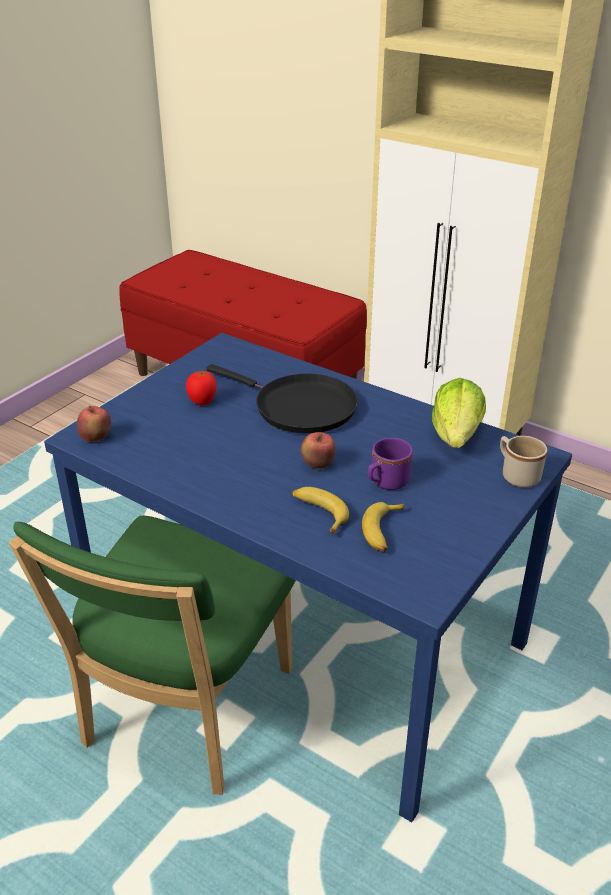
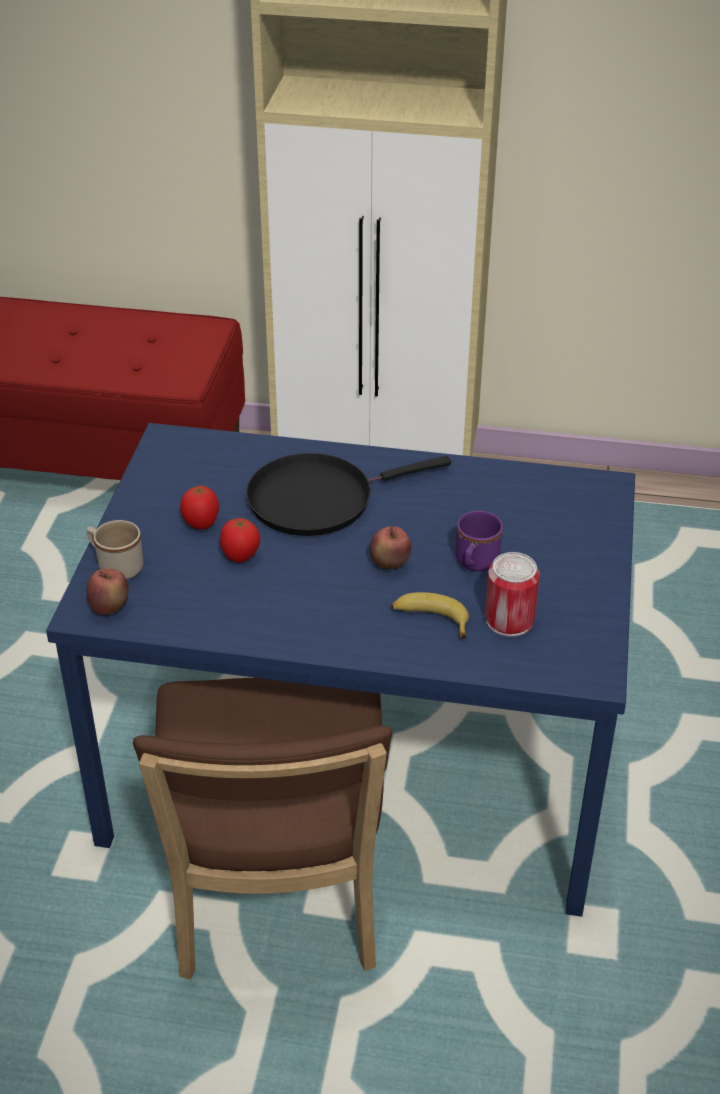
camera: 25 degrees left, 5 degrees up
(183, 714) = (275, 900): green chair -> brown chair
(212, 430) = (240, 557): none -> tomato
(299, 407) = (318, 499): black frying pan -> black frying pan turned 150 degrees clockwise
(383, 532) = (509, 620): banana -> can
(456, 435) = (509, 485): lettuce -> none
(516, 475) = (597, 514): beige mug -> beige mug (115, 566)

